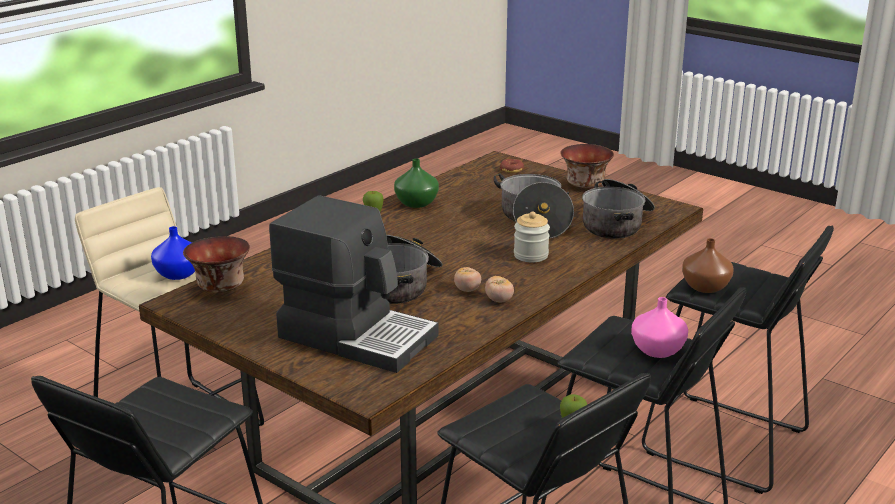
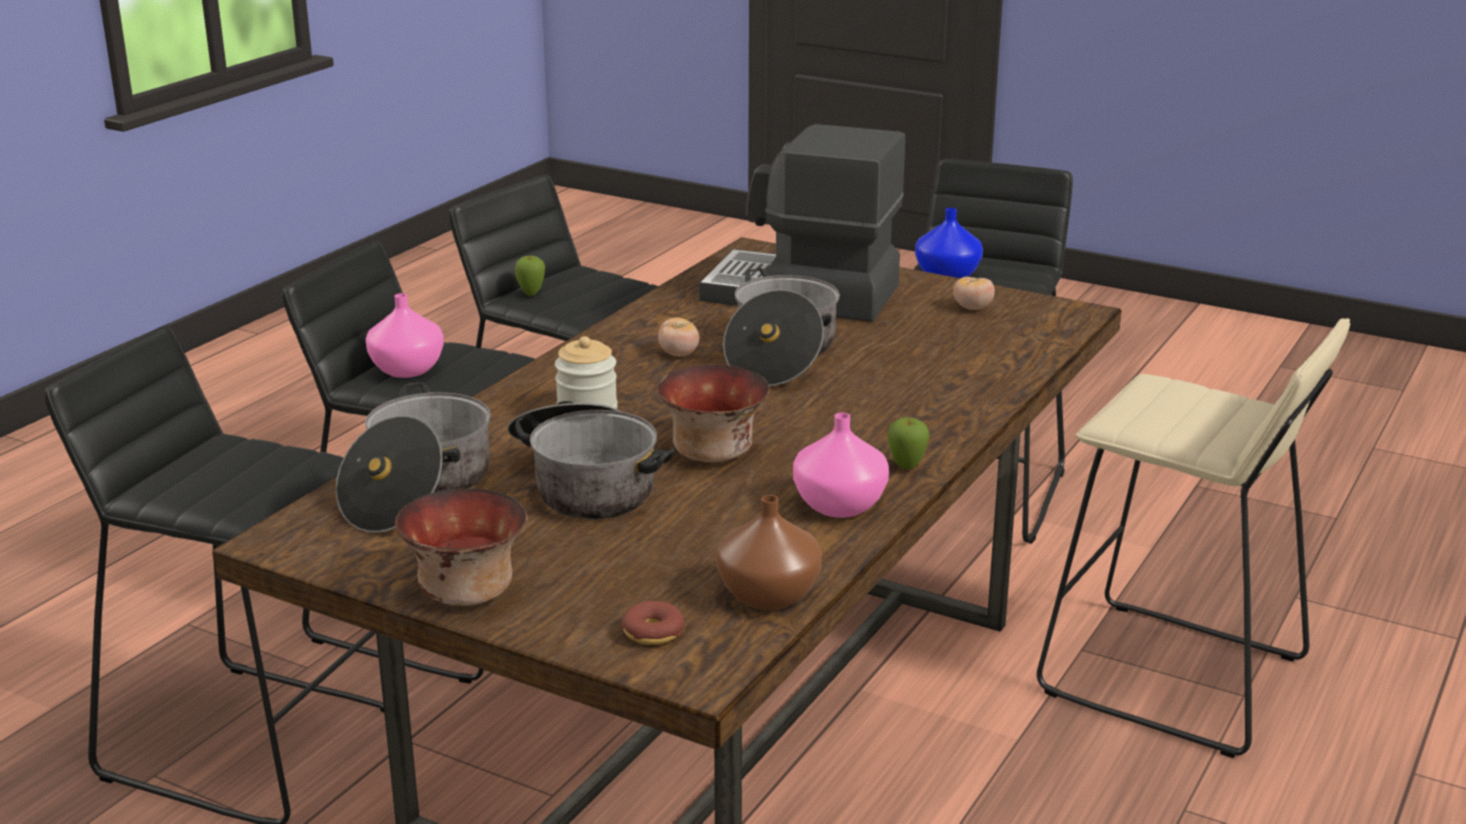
camera: 170 degrees right, 0 degrees up
(177, 273) = (1175, 416): blue vase -> blue vase (948, 276)
(220, 287) = (1038, 332): bowl -> bowl (713, 452)
(417, 203) = (837, 505): green vase -> pink vase
(499, 300) = (629, 344): tomato -> tomato (972, 308)
(704, 287) = (288, 462): brown vase -> brown vase (771, 595)

